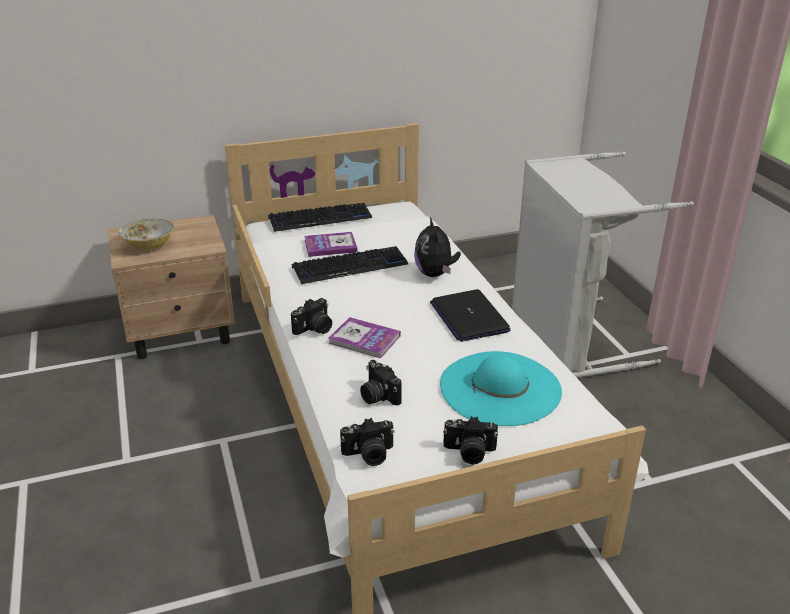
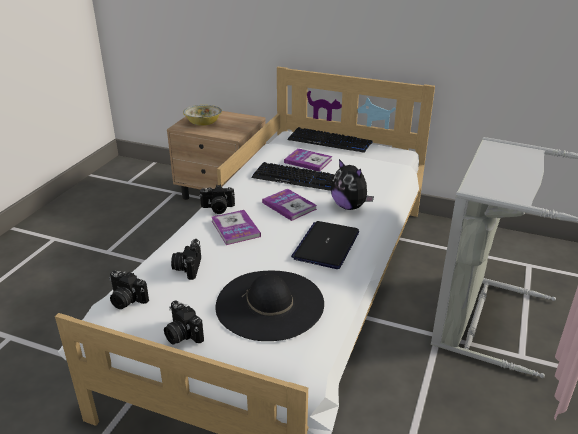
camera: 40 degrees right, 0 degrees up
(381, 296) = (289, 206): none -> book
(435, 274) = (349, 206): plush toy -> plush toy turned 75 degrees counterclockwise
(500, 388) = (270, 304): turquoise hat -> black hat

